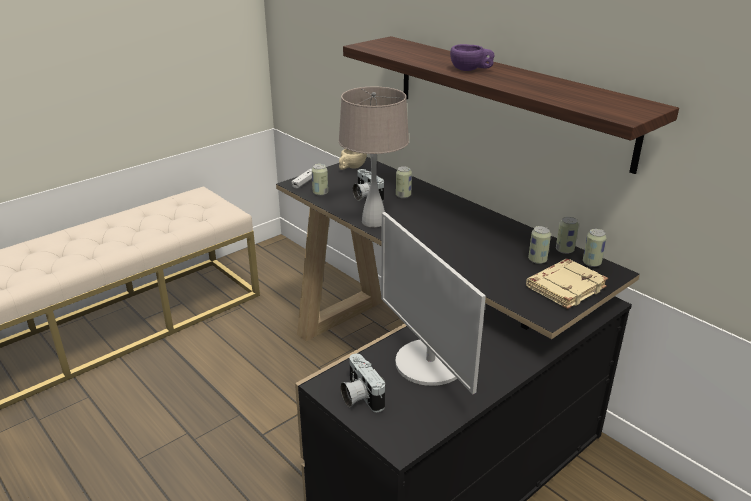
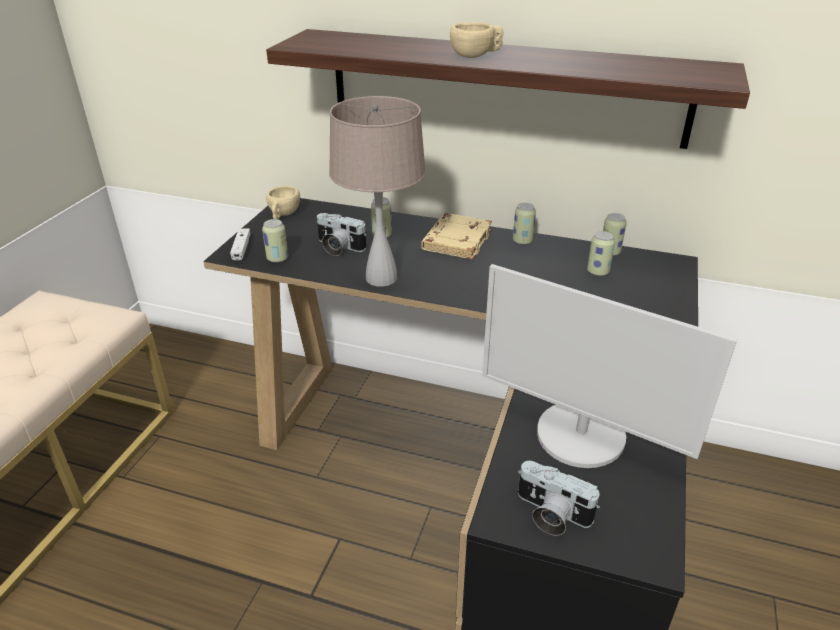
camera: 30 degrees left, 5 degrees up
(471, 70) = (477, 56): purple cup -> beige cup
(565, 287) = (654, 294): beige book -> beige book (456, 241)
(591, 263) = (648, 259): can -> can (522, 241)

